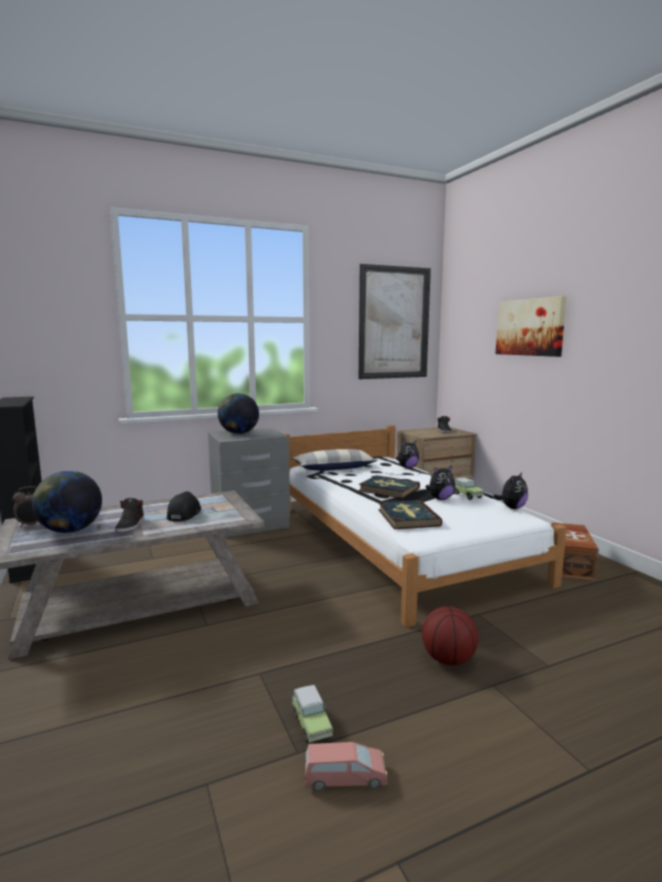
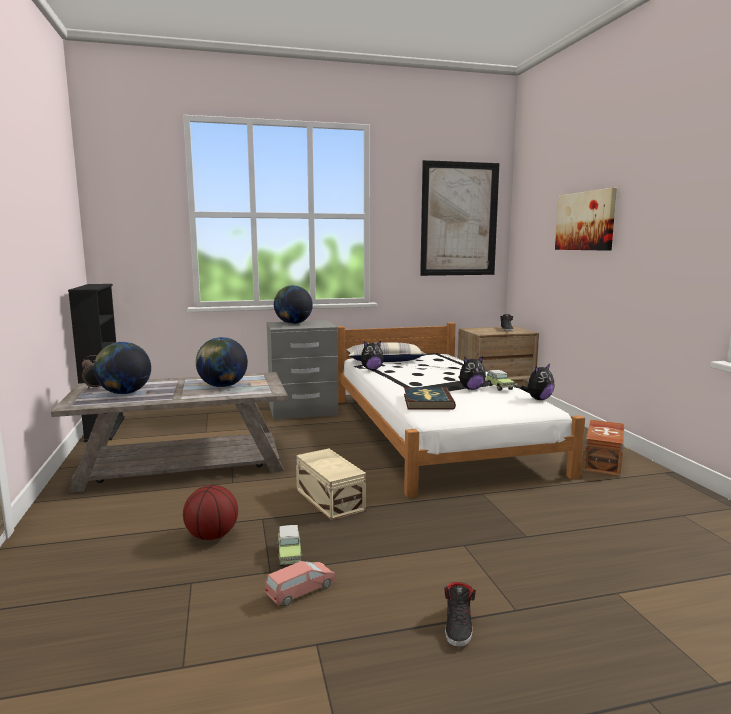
camera: 10 degrees right, 0 degrees up
(130, 525) = (174, 392): black shoe -> black shoe (459, 625)
(184, 513) = (222, 386): black cap -> globe
(325, 637) = (330, 499): none -> beige storage box
(345, 777) = (300, 591): pink toy car -> pink toy car turned 45 degrees counterclockwise
(389, 489) = (425, 379): book -> none
(407, 467) = (458, 363): plush toy -> plush toy (371, 369)
(448, 660) = (433, 524): basketball -> basketball (211, 536)

